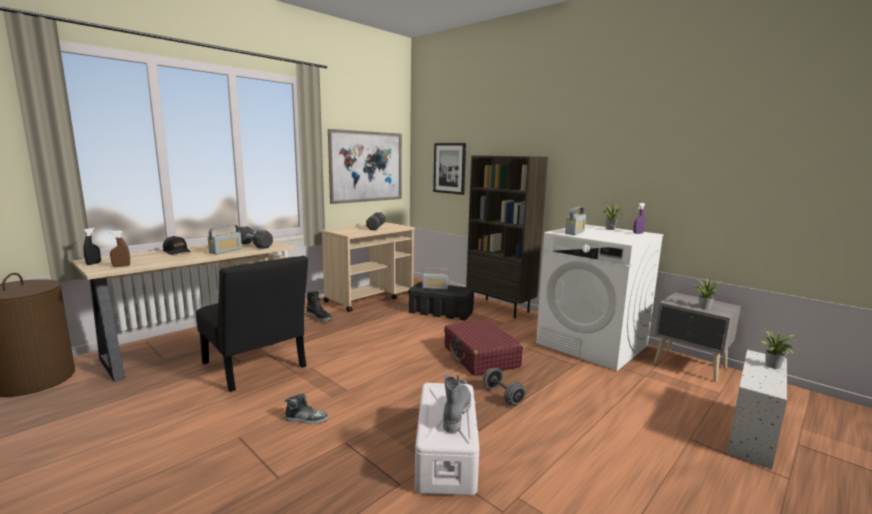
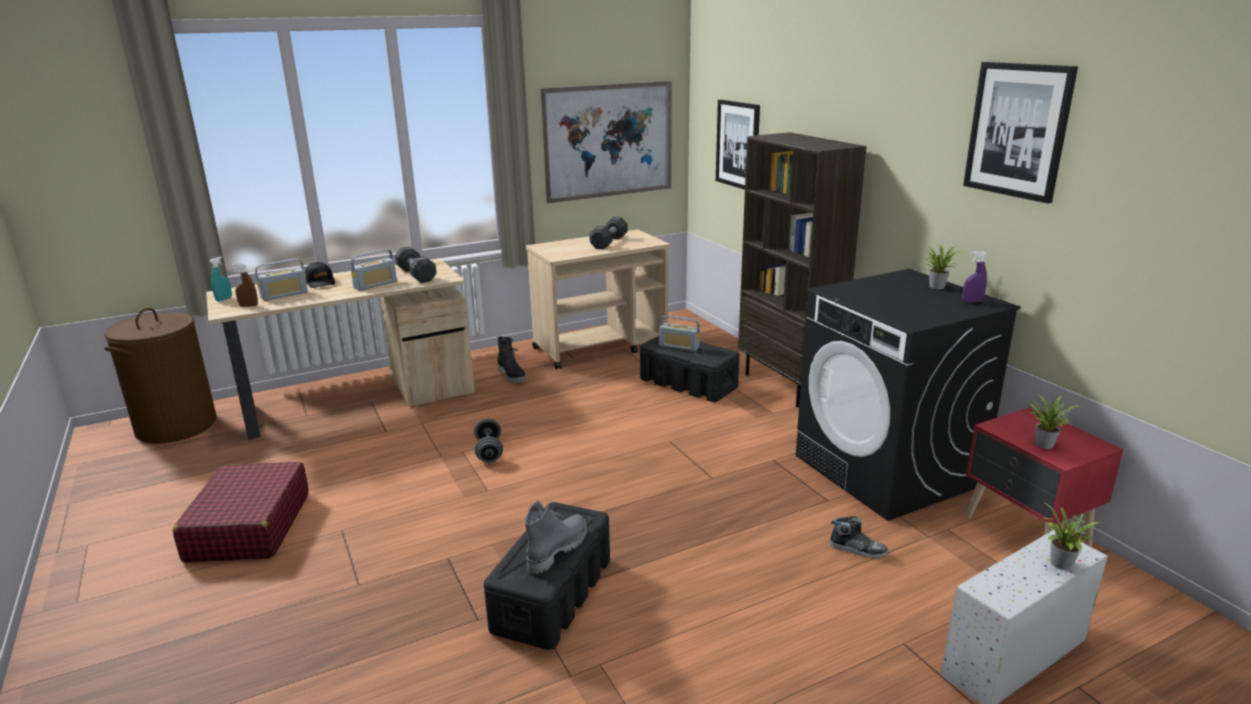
camera: 20 degrees right, 10 degrees up
(93, 263) = (224, 299): black spray bottle -> turquoise spray bottle
(256, 367) = (400, 442): black chair -> none
(306, 419) = (421, 521): shoe -> shoe (857, 549)
(446, 453) = (553, 594): white storage box -> black storage box
(480, 357) = (693, 467): red suitcase -> red suitcase (249, 527)
(502, 396) = (680, 531): grey dumbbell -> grey dumbbell (489, 451)
(574, 232) = (858, 293): radio -> radio (284, 295)
(592, 344) = (887, 470): white washing machine -> black washing machine
(652, 136) = (1018, 130): none -> picture
(690, 366) = (1026, 533): grey nightstand -> red nightstand

